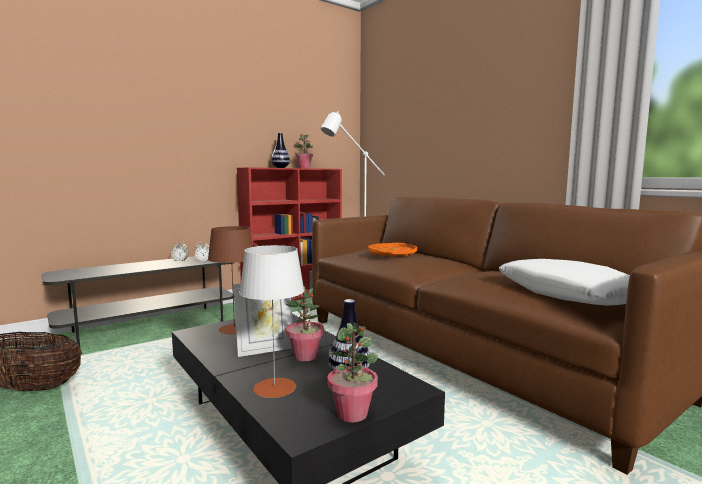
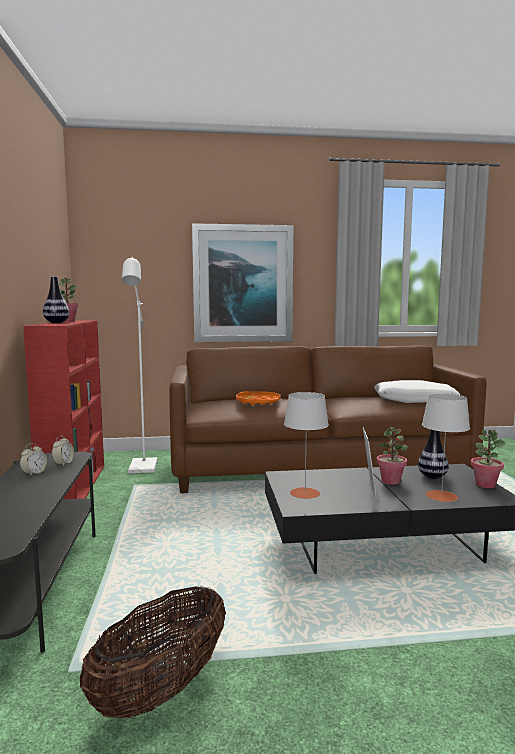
camera: 60 degrees left, 0 degrees up
(234, 329) = (305, 493): brown table lamp -> grey table lamp
(474, 128) = (242, 284): none -> picture

